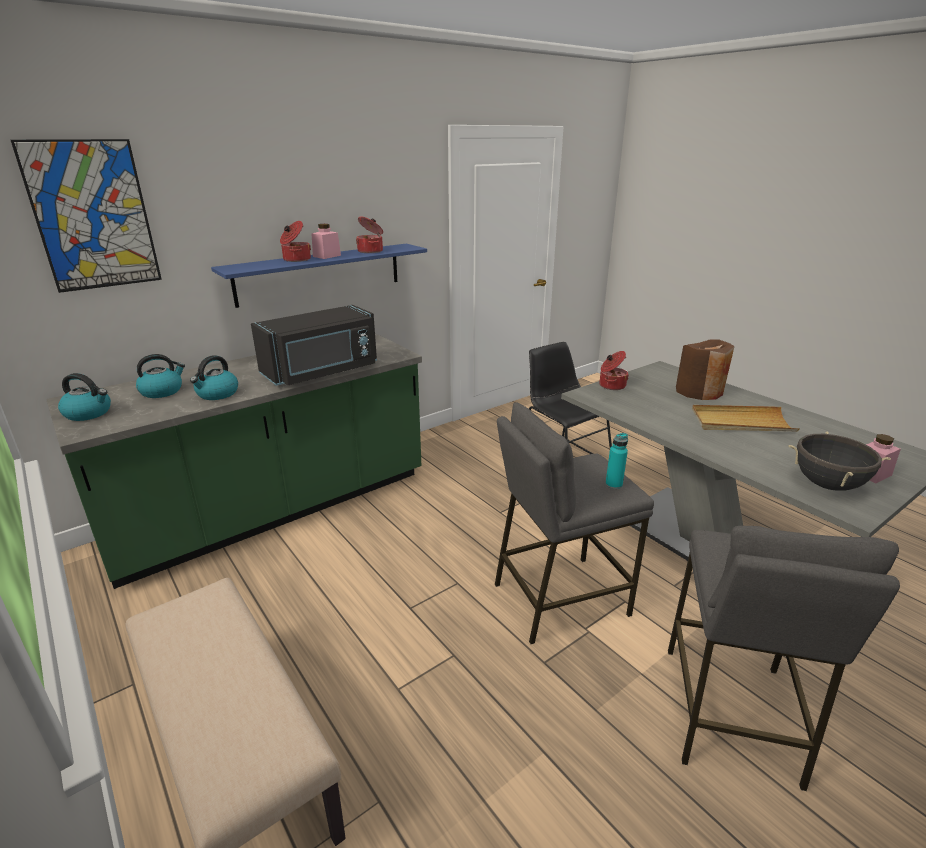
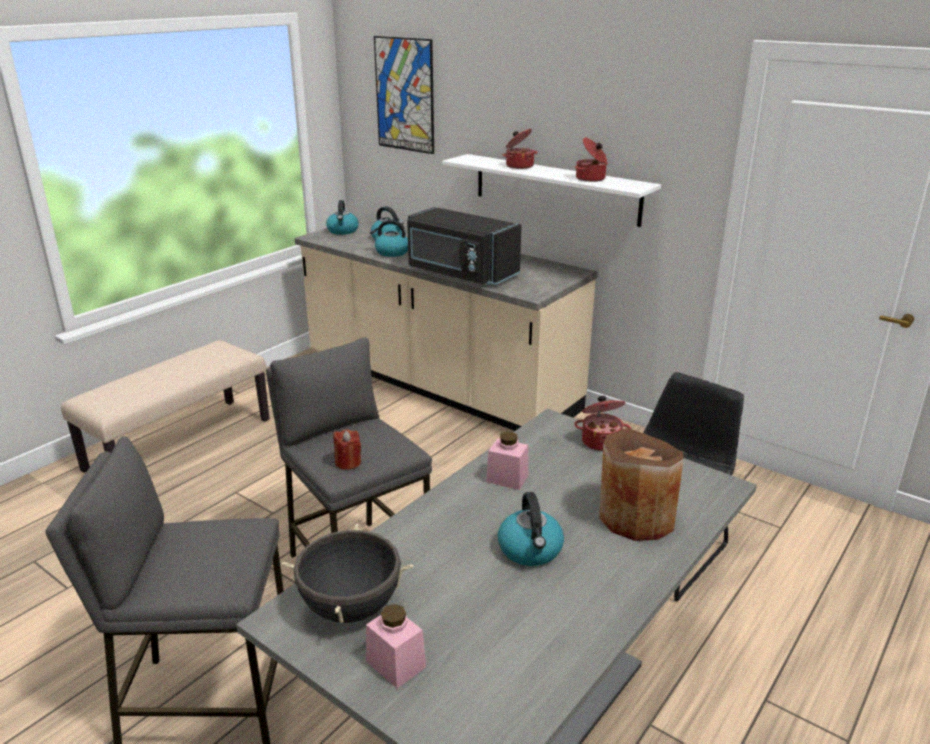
camera: 75 degrees right, 0 degrees up
(274, 509) = (439, 385): green counter -> beige counter
(320, 274) = (555, 189): blue shelf -> white shelf
(327, 256) = (546, 171): pink jar -> pink jar (507, 478)
(613, 484) = (348, 462): turquoise bottle -> red candle
(741, 422) = (530, 550): beige tray -> kettle

